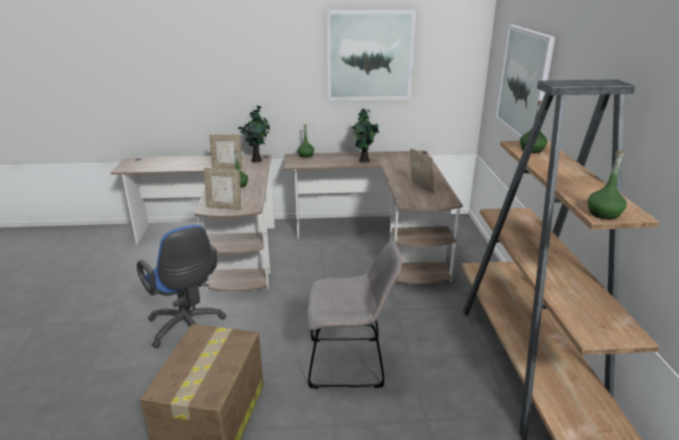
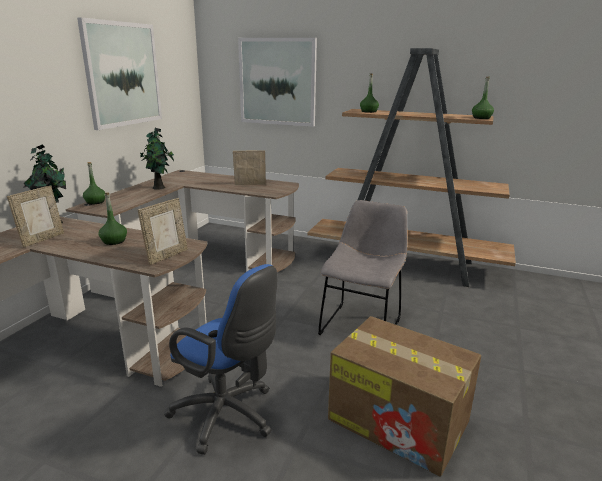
camera: 65 degrees left, 5 degrees down
(187, 328) = (228, 416): blue office chair -> blue office chair turned 45 degrees clockwise

